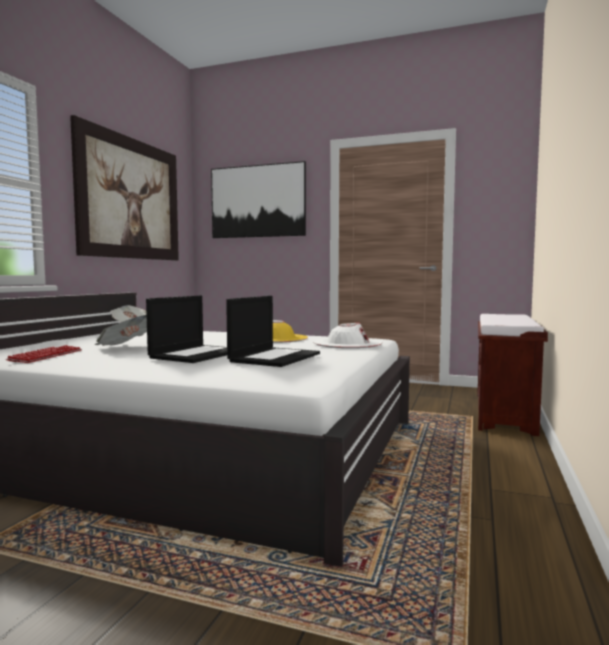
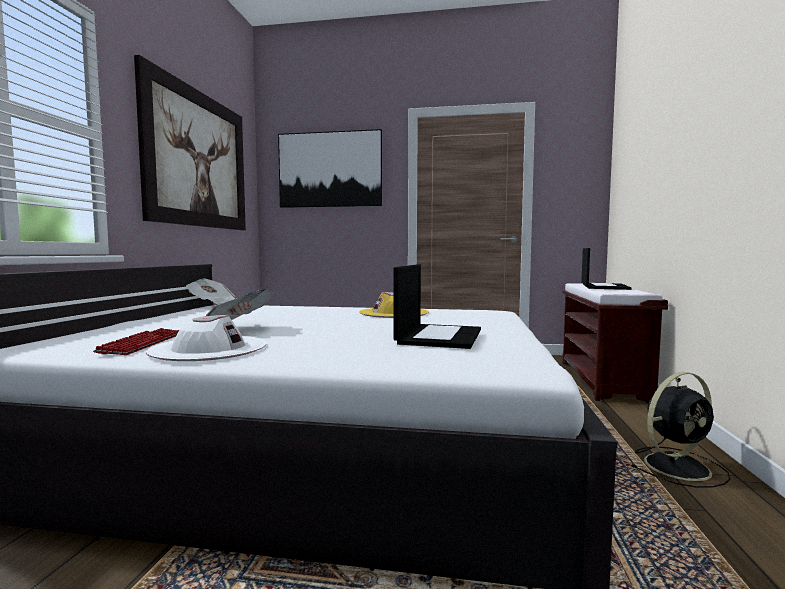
camera: 10 degrees left, 0 degrees up
(197, 354) = (339, 335): laptop -> laptop (603, 287)
(347, 343) = (480, 316): white hat -> white hat (209, 348)
(503, 486) = (678, 466): none -> black fan

